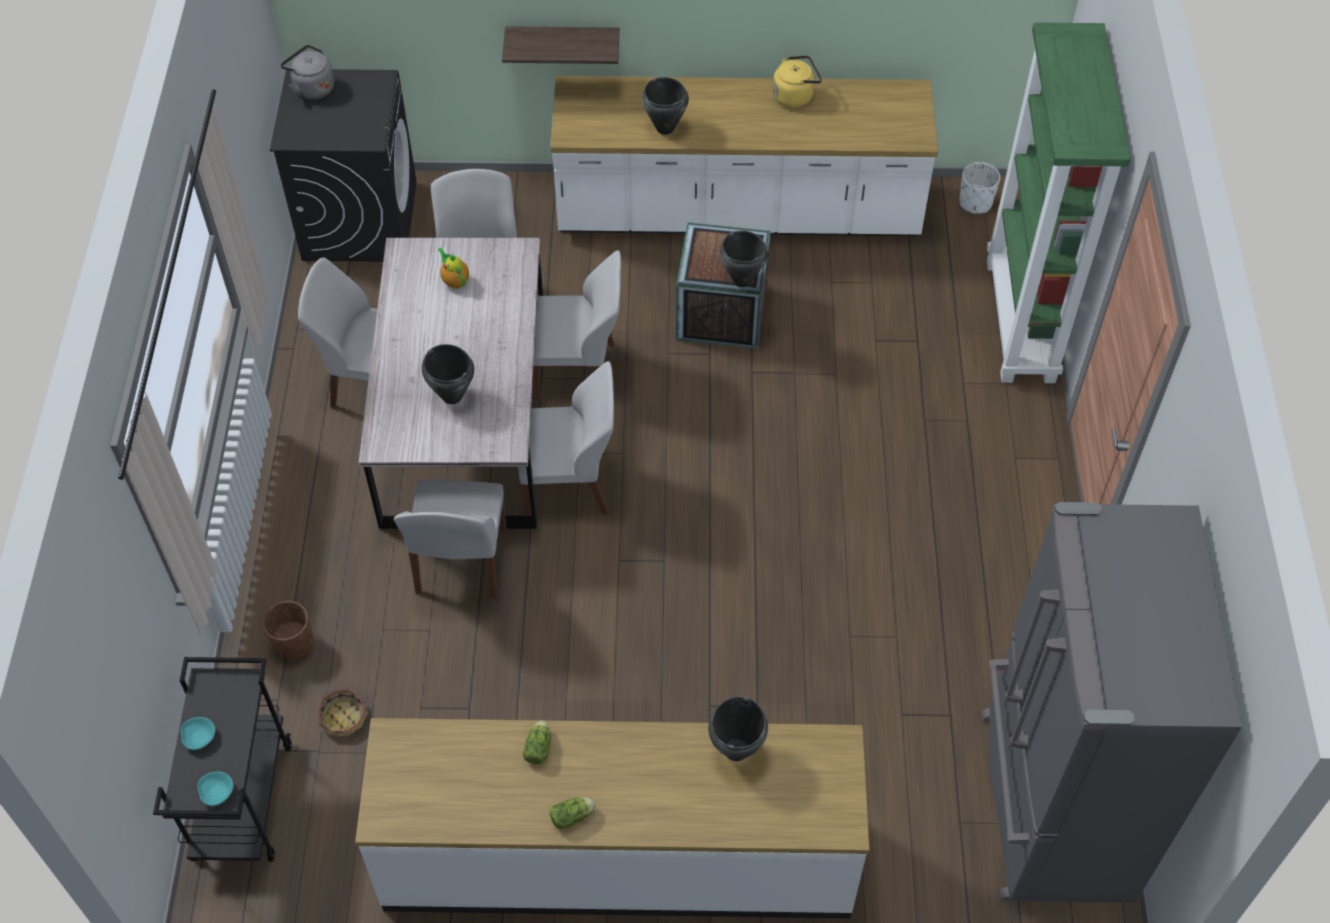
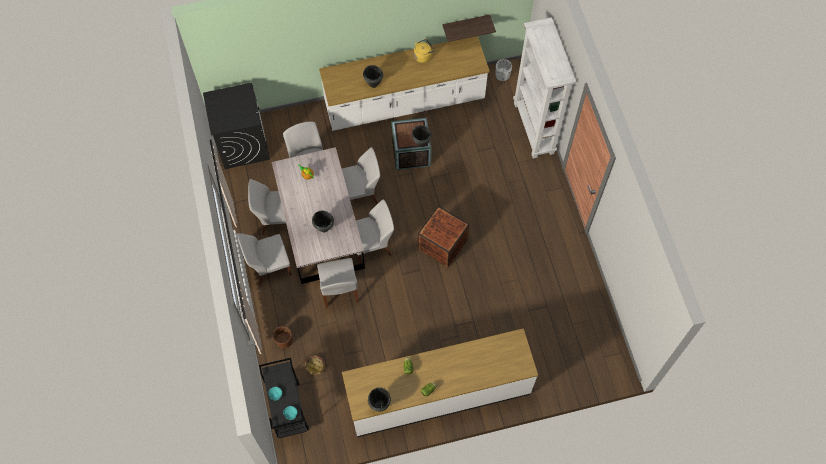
camera: 15 degrees left, 10 degrees up
(312, 88) = (217, 100): grey kettle -> none
(321, 476) = (269, 267): none -> white chair
(563, 42) = (321, 55): shelf -> shelf (465, 24)
(734, 518) = (442, 244): none -> crate
(737, 750) = (480, 349): black cooking pot -> black cooking pot (380, 404)
(1021, 321) = (534, 128): green bookcase -> white bookcase
(1050, 805) = (591, 332): grey fridge -> none

